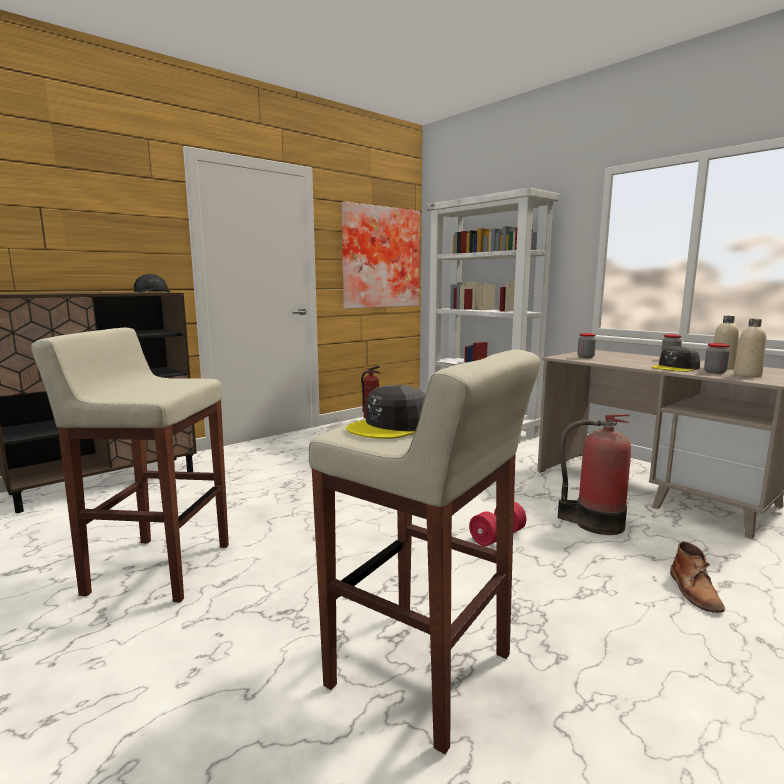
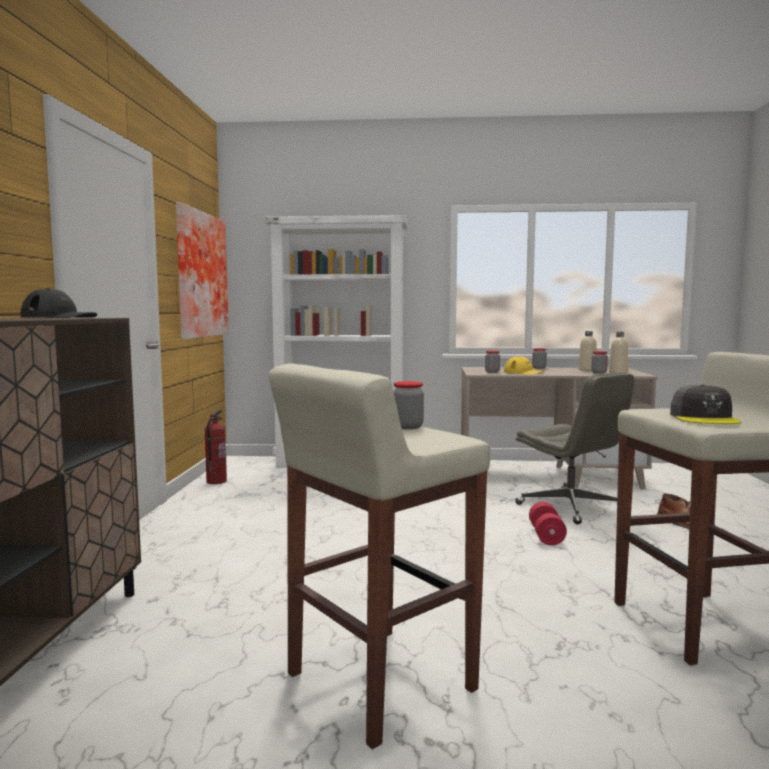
camera: 45 degrees left, 5 degrees down
(184, 384) = (408, 427): none -> jar
(595, 523) = (571, 507): fire extinguisher -> grey office chair
(616, 361) = (523, 372): none -> yellow cap
(675, 368) = (571, 373): grey cap -> none

